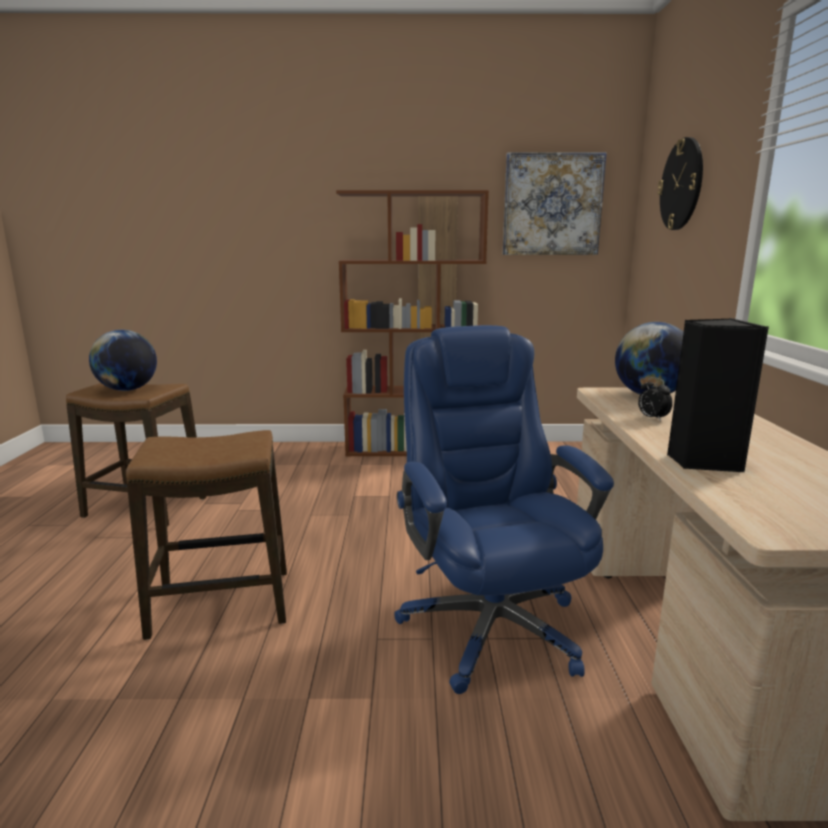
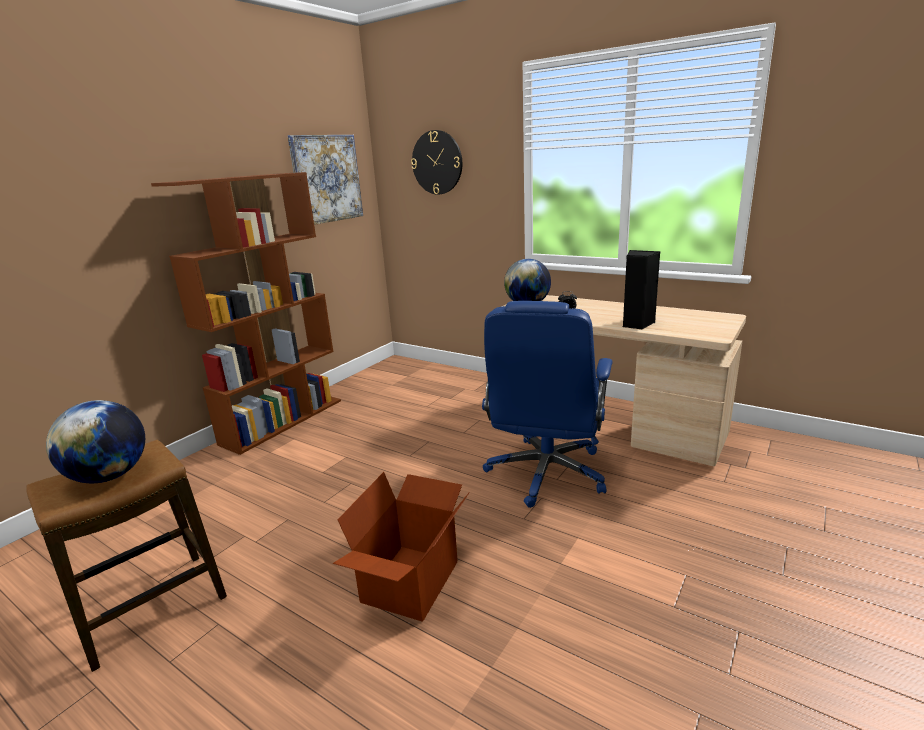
camera: 55 degrees left, 5 degrees up
(222, 603) = (412, 582): stool -> cardboard box
(490, 625) = (546, 473): blue office chair -> blue office chair turned 90 degrees counterclockwise

